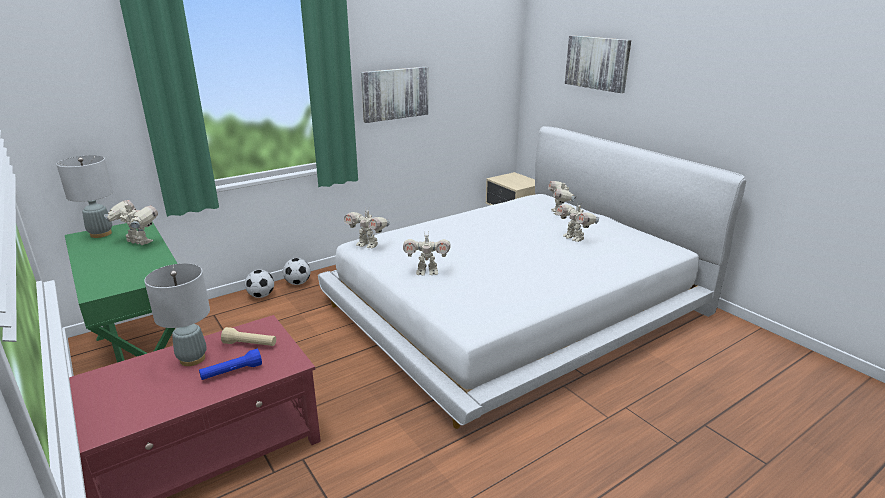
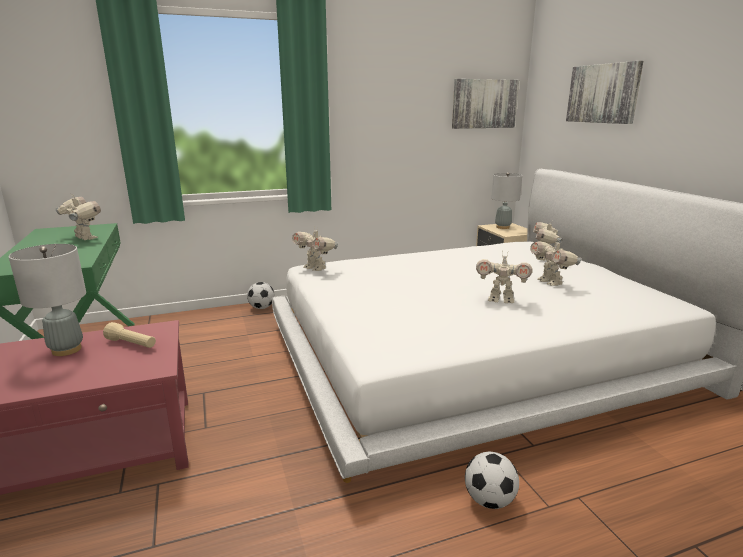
camera: 15 degrees right, 5 degrees down
(100, 234) = (63, 230): grey table lamp -> grey table lamp (502, 227)
(232, 372) = (90, 368): blue flashlight -> none
(261, 296) = (222, 315): football -> football (489, 500)
(395, 93) = (378, 126): picture -> picture (484, 104)
(427, 272) = (360, 298): toy robot -> toy robot (500, 300)

